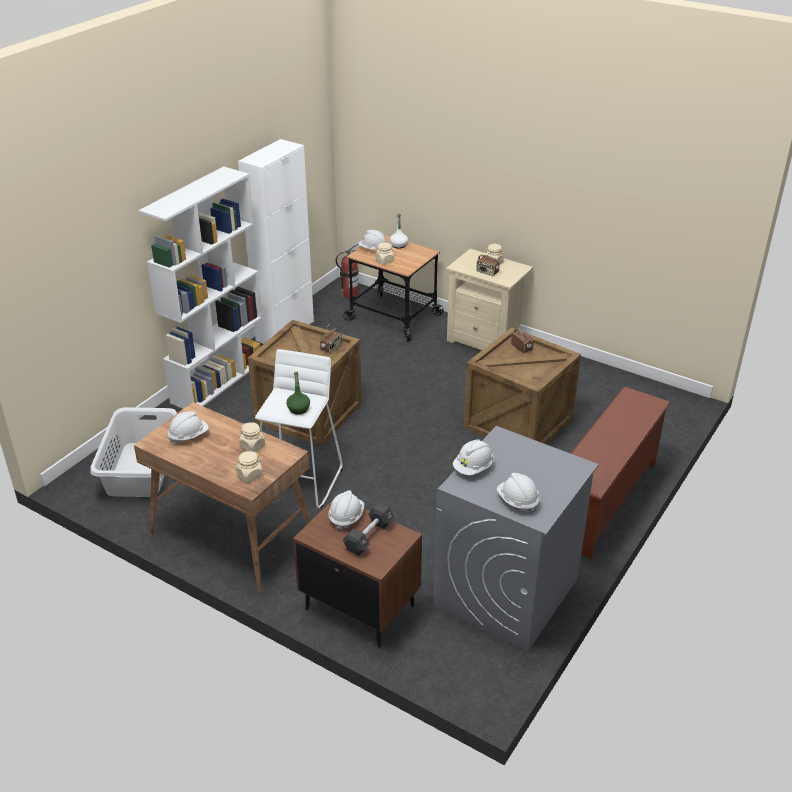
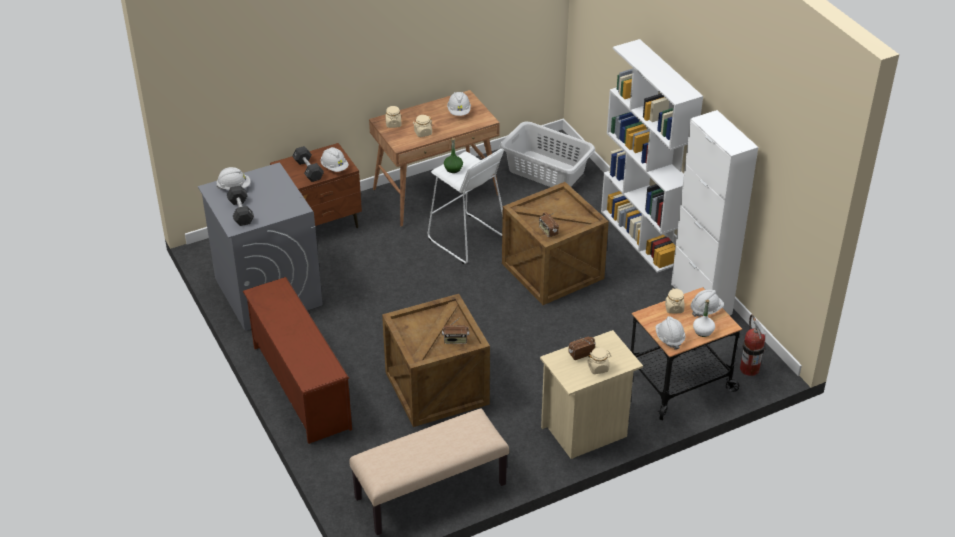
camera: 120 degrees right, 5 degrees up
(473, 468) = (281, 183): white hard hat -> white hard hat (669, 338)
(552, 474) = (241, 212): none -> black dumbbell
(622, 386) = (430, 492): none -> beige bench

